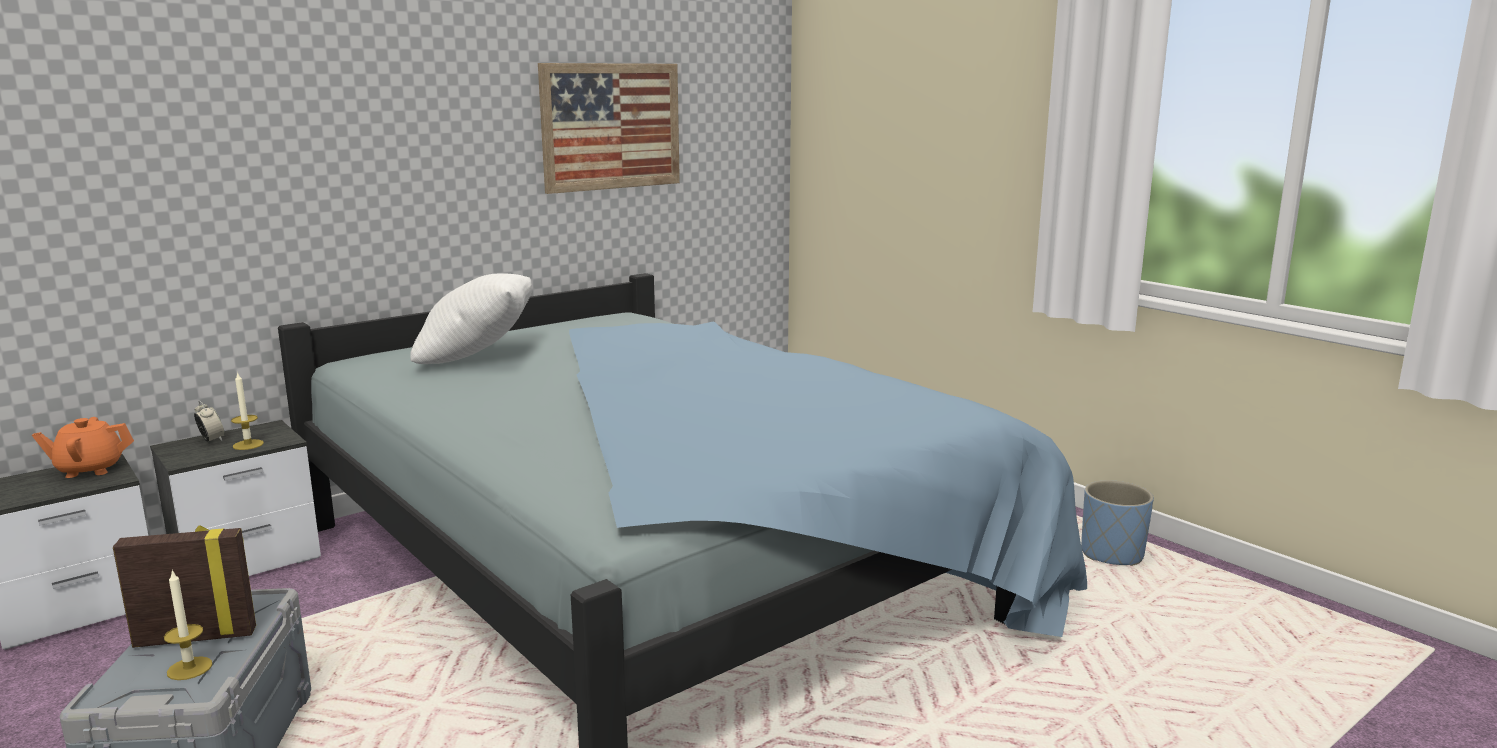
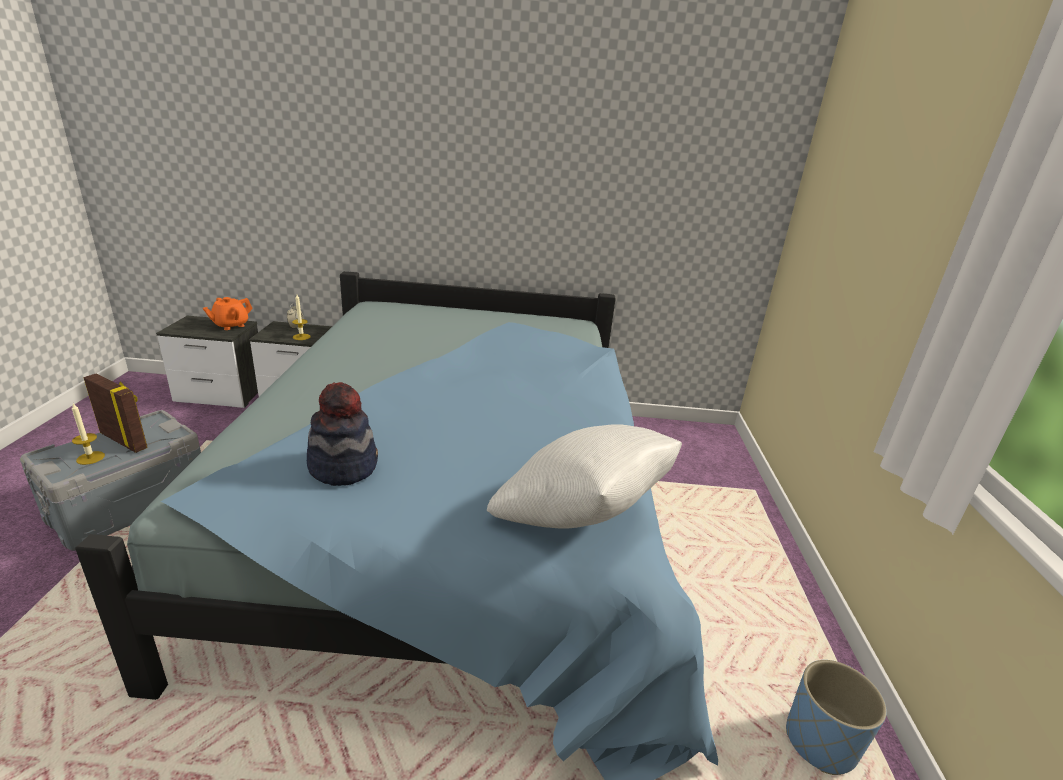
camera: 40 degrees right, 10 degrees up
(90, 469) = (230, 325): orange teapot -> orange teapot turned 75 degrees counterclockwise
(478, 356) = (425, 324): white pillow -> white pillow (581, 519)
(611, 126) = (604, 173): picture -> none
(711, 451) = (343, 466): none -> hat

